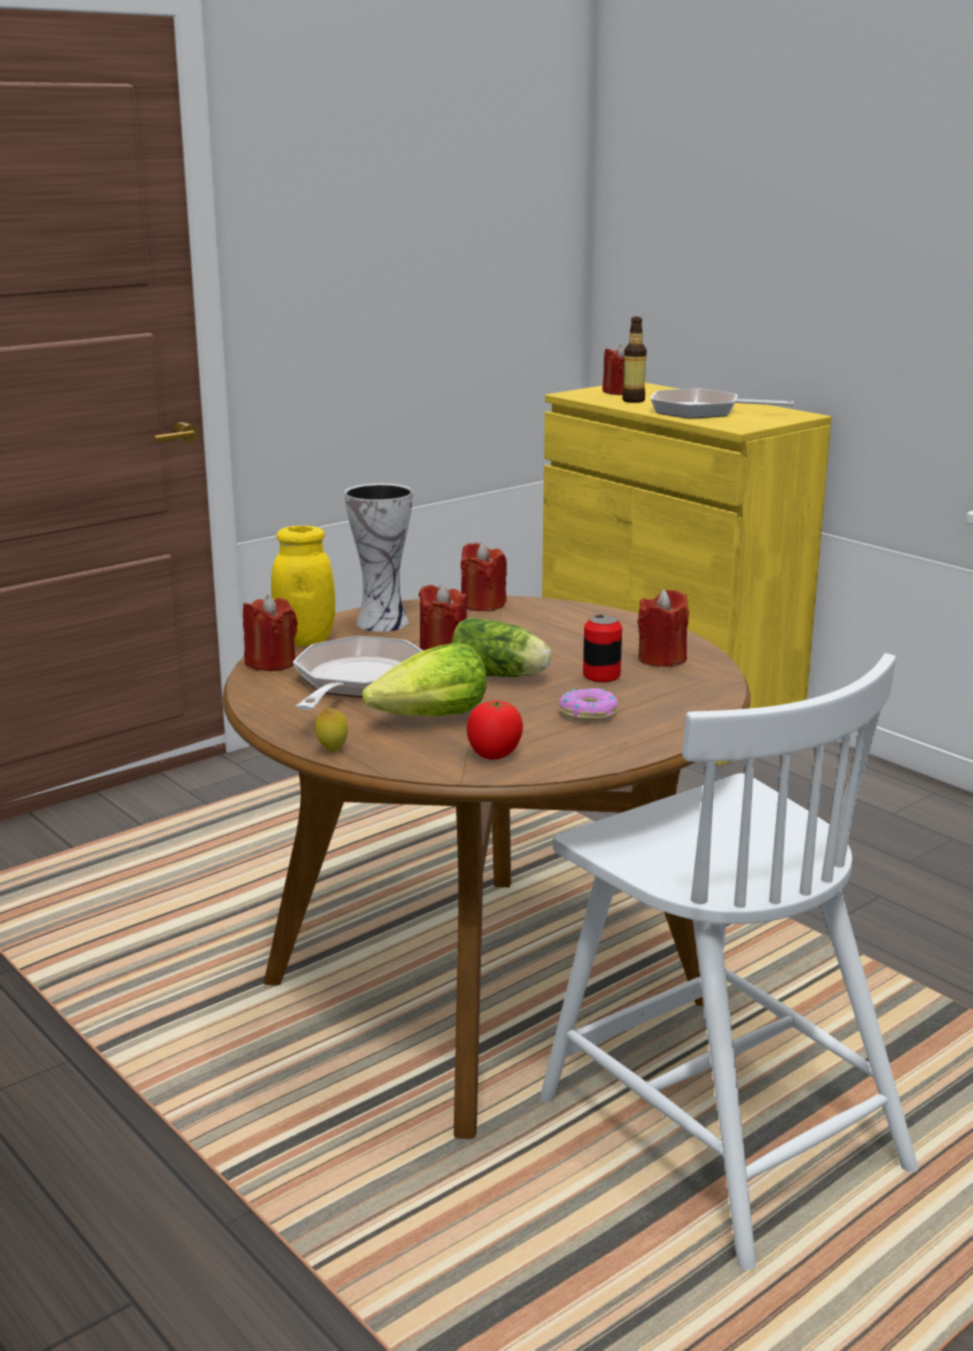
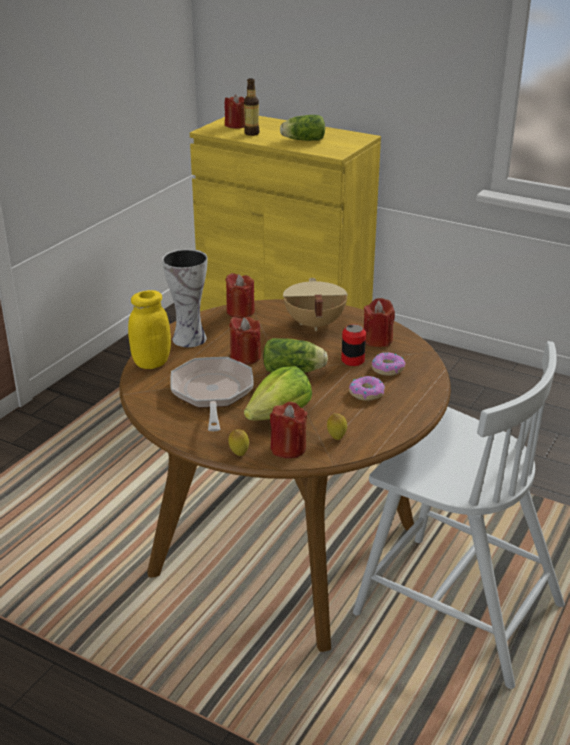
camera: 20 degrees left, 10 degrees up
(271, 663) = (144, 387): red candle -> red candle (288, 448)
(494, 754) = (336, 437): tomato -> lemon
(578, 630) = (313, 324): none -> beige cooking pot
(648, 691) = (387, 368): none -> donut
(701, 411) = (302, 140): frying pan -> lettuce

